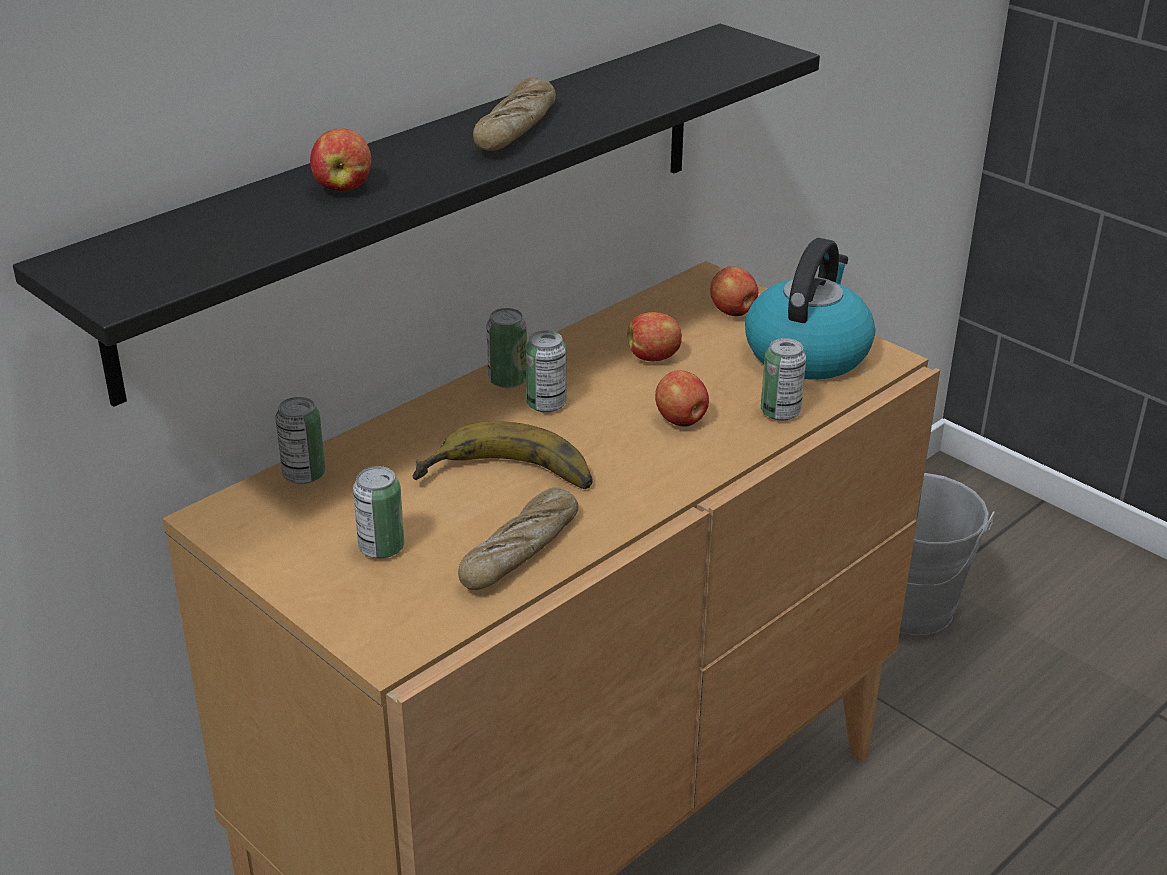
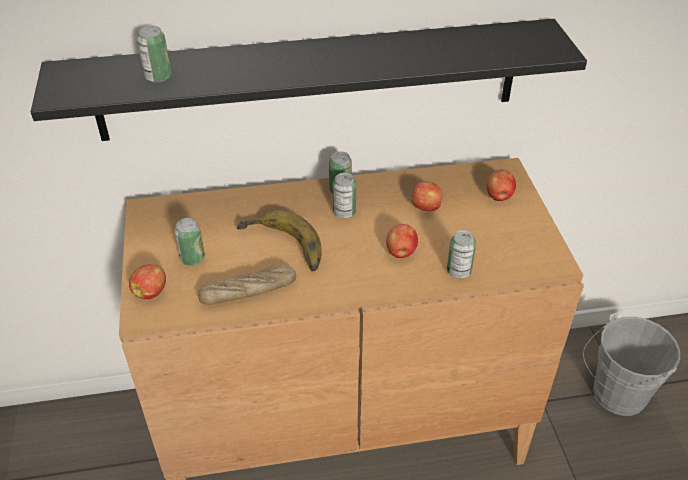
camera: 35 degrees right, 10 degrees up
(304, 475) = (200, 203): can -> can (158, 77)
(343, 187) = (220, 67): apple -> apple (151, 292)
(516, 129) = (346, 58): bread -> none
(807, 352) = (514, 240): kettle -> none

